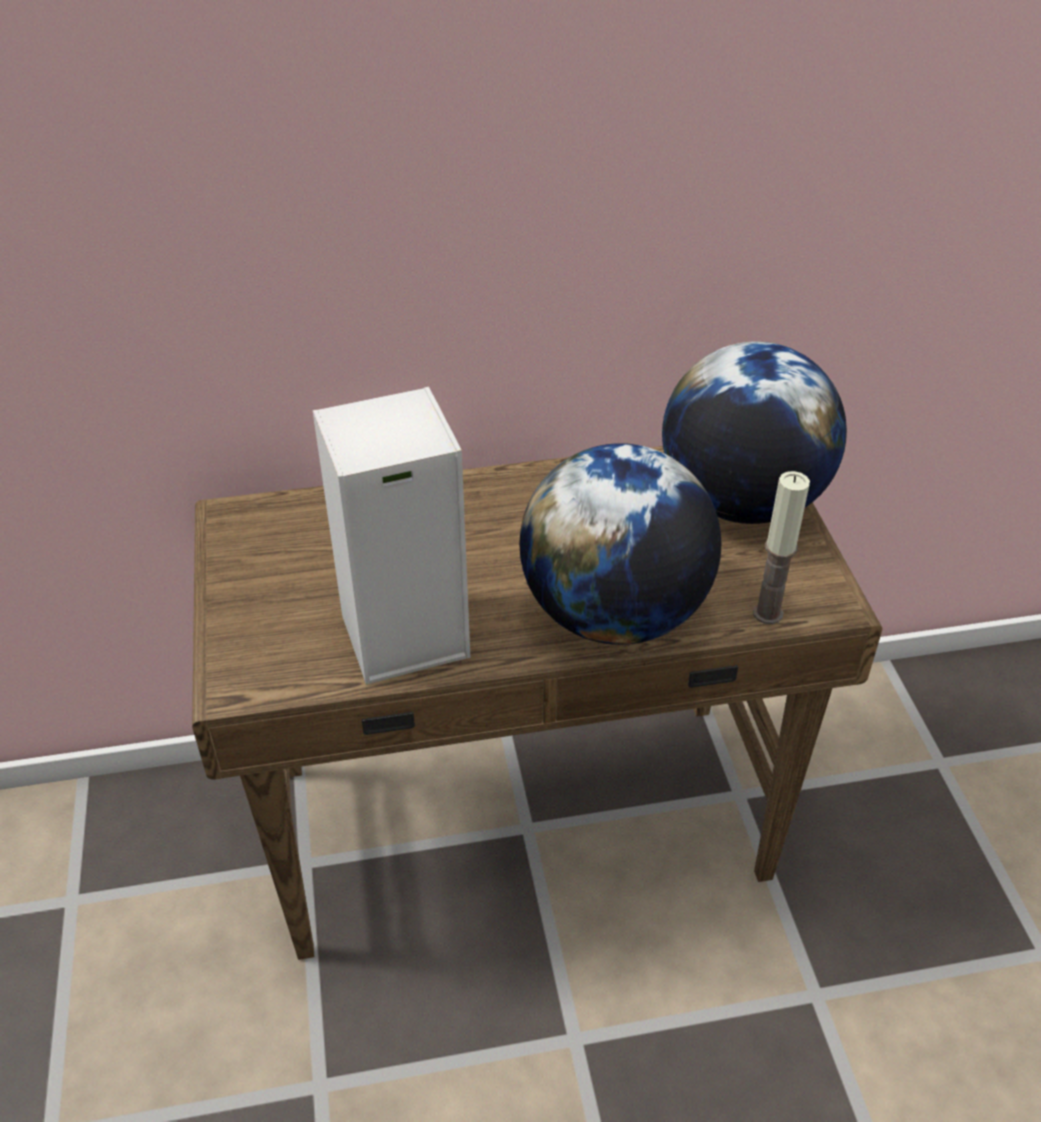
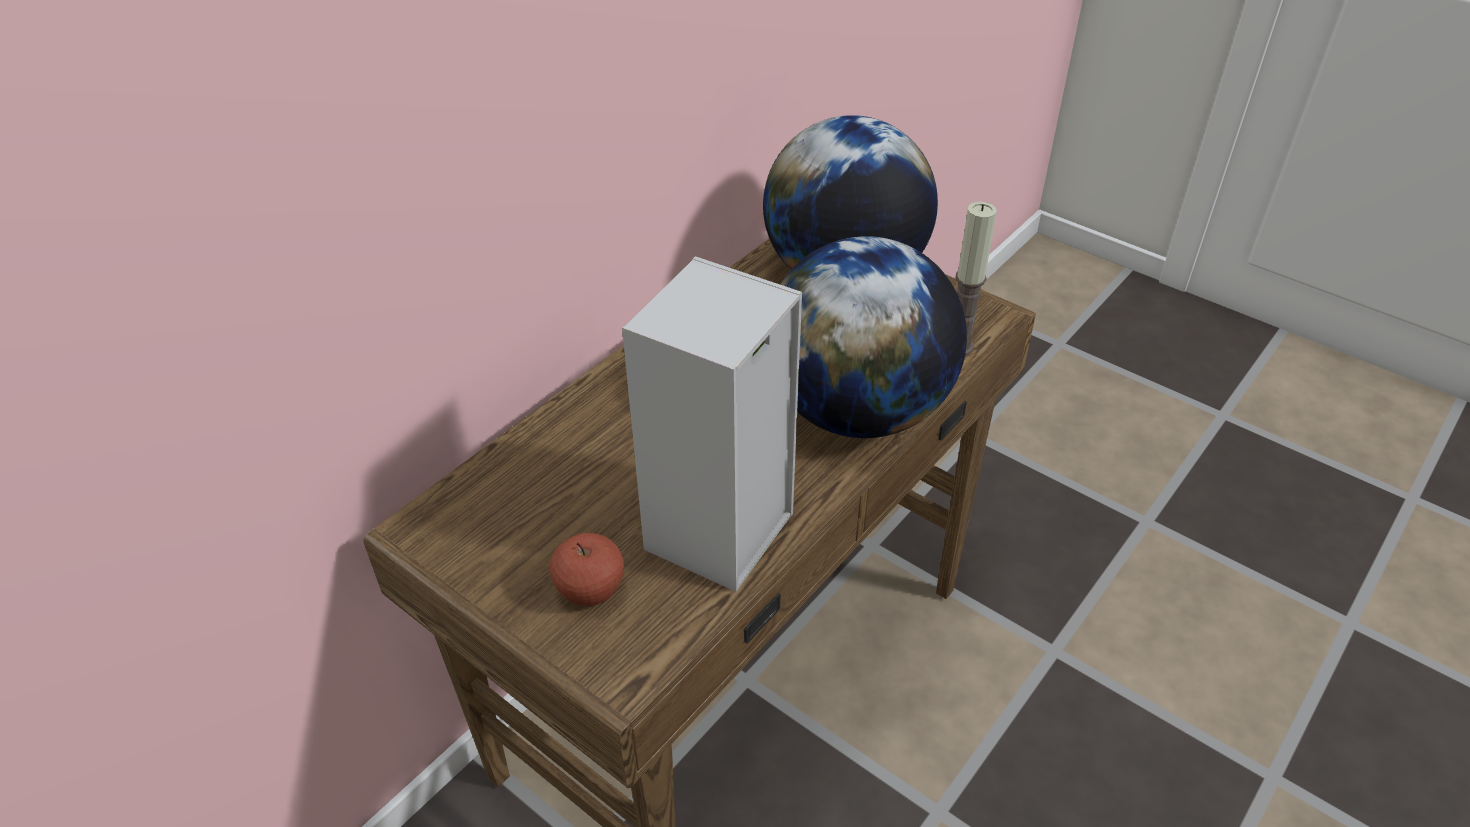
camera: 40 degrees left, 0 degrees up
(278, 621) = (590, 591): none -> apple

